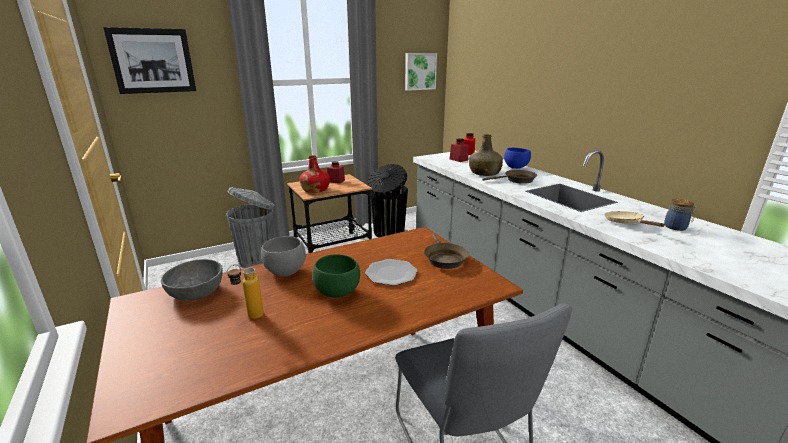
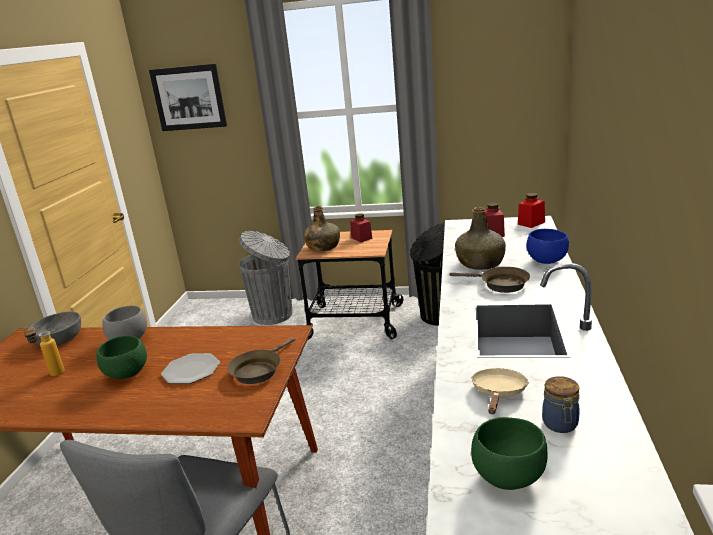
camera: 40 degrees right, 0 degrees up
(315, 190) = (323, 247): red bottle -> green bottle
(420, 71) = (517, 89): picture -> none
(707, 252) = (508, 476): none -> green bowl

